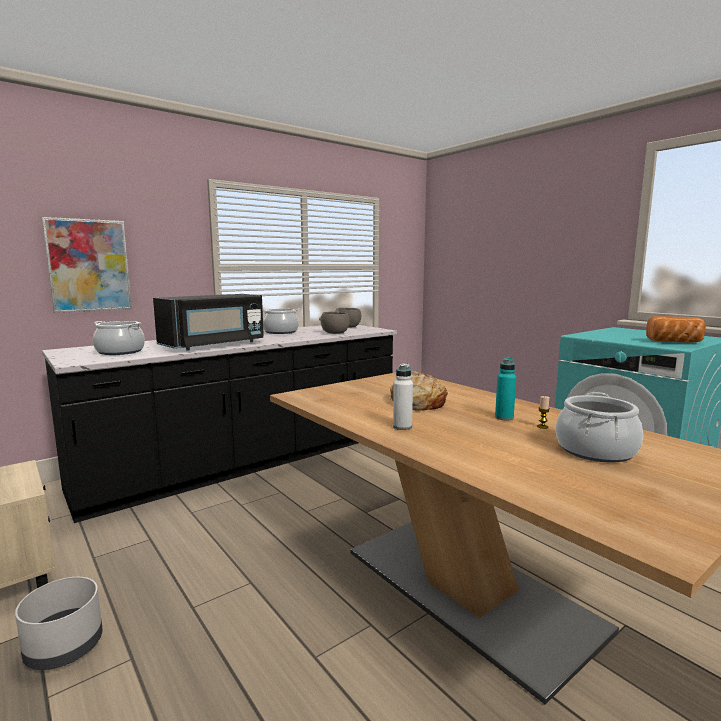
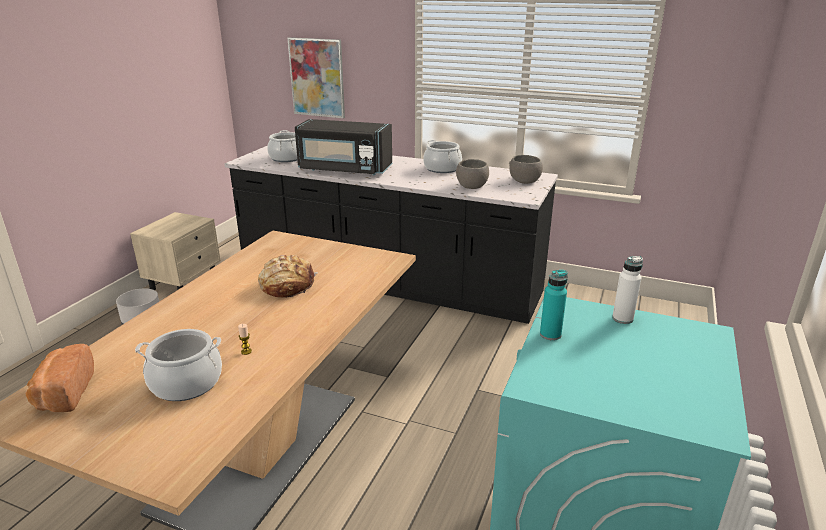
camera: 60 degrees right, 15 degrees up
(402, 427) = (213, 293): white bottle -> white bottle (622, 319)
(504, 417) = (265, 330): turquoise bottle -> turquoise bottle (550, 334)
(675, 342) = (584, 383): bread -> bread (63, 393)

